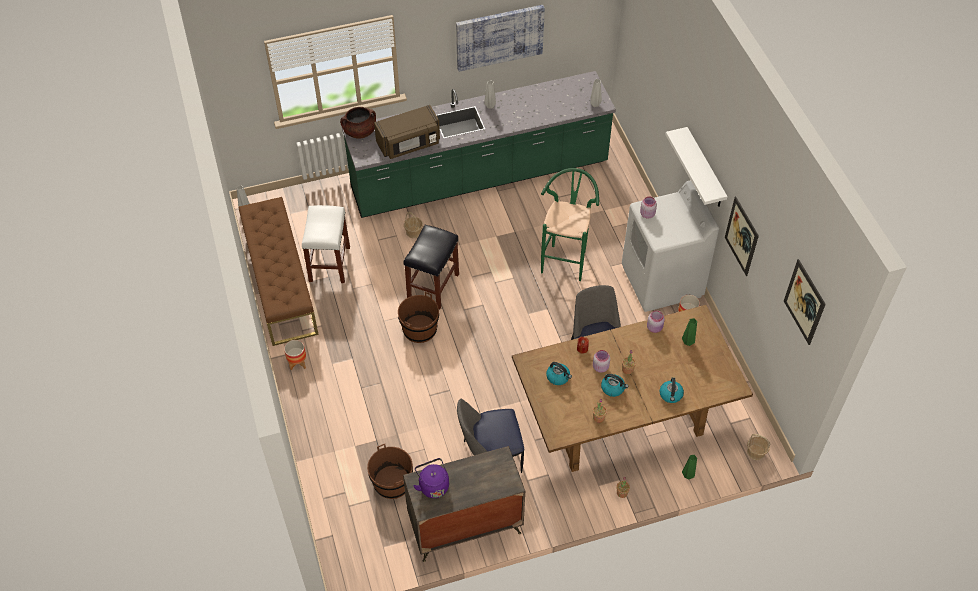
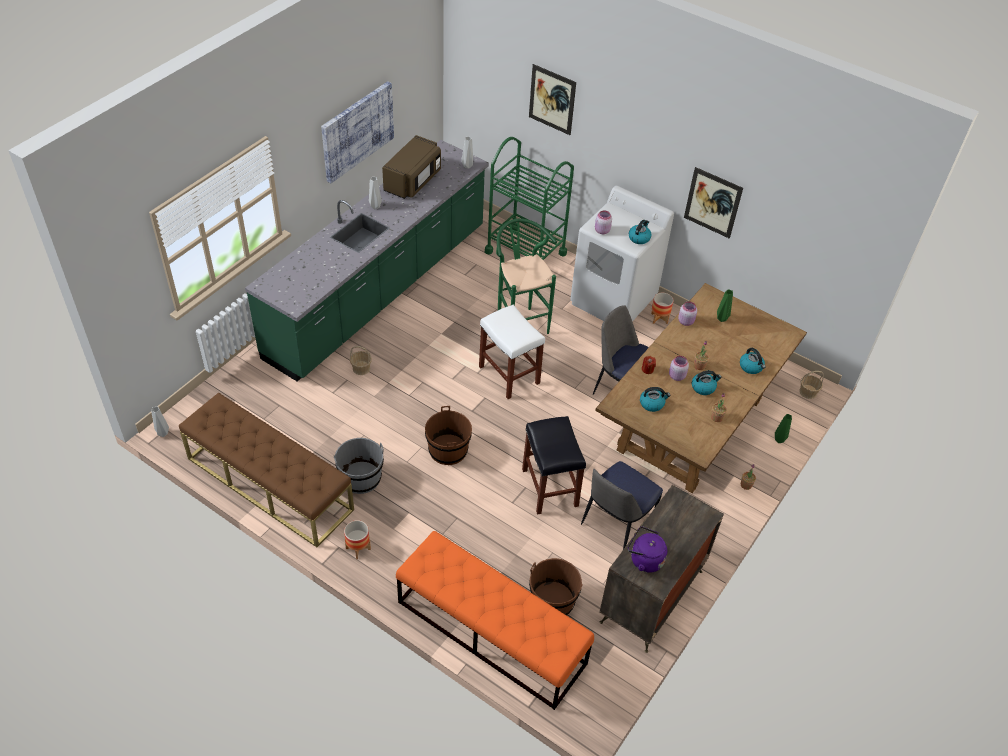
camera: 40 degrees left, 5 degrees down
(330, 264) = (305, 440): white stool -> white stool (510, 375)
(331, 476) = (490, 632): none -> orange bench
(342, 314) = (361, 478): none -> grey bucket
(360, 132) = (269, 284): brown cooking pot -> none
(409, 144) = (330, 272): brown microwave -> brown microwave (413, 181)
(433, 285) = (424, 405): black stool -> black stool (549, 487)
(626, 203) = (525, 252): none -> green cart
(672, 236) = (639, 238): none -> kettle
(705, 169) = (634, 164): white shelf -> none
(804, 302) = (835, 217): picture -> picture (552, 99)

